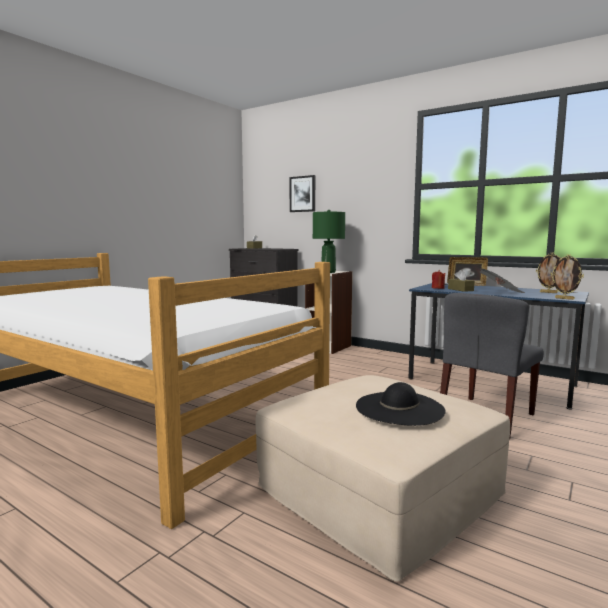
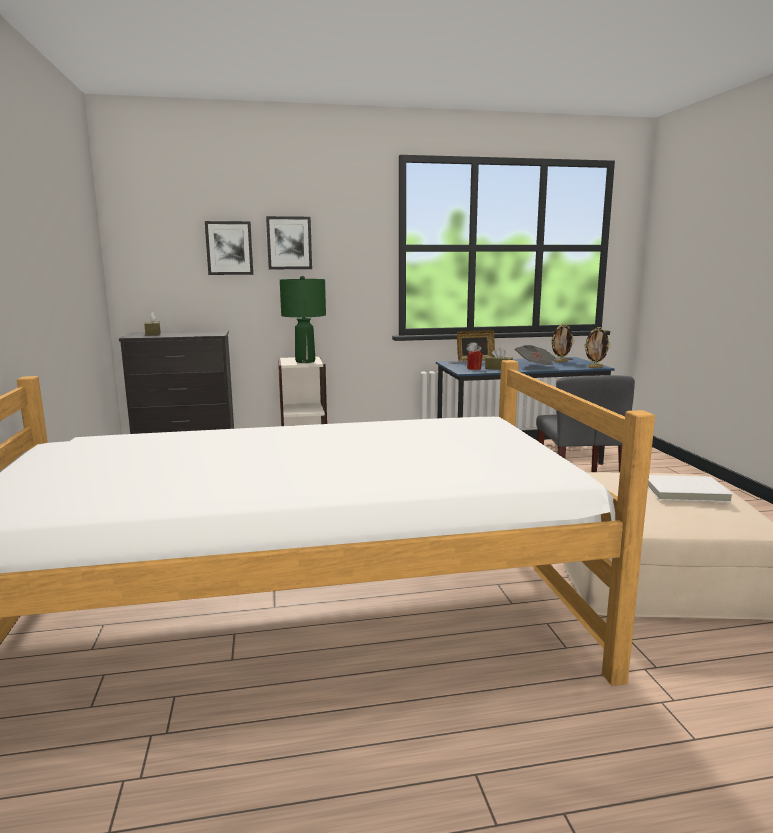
camera: 45 degrees left, 5 degrees up
(337, 188) = (289, 243): none -> picture
(399, 408) = (685, 492): black hat -> white book

